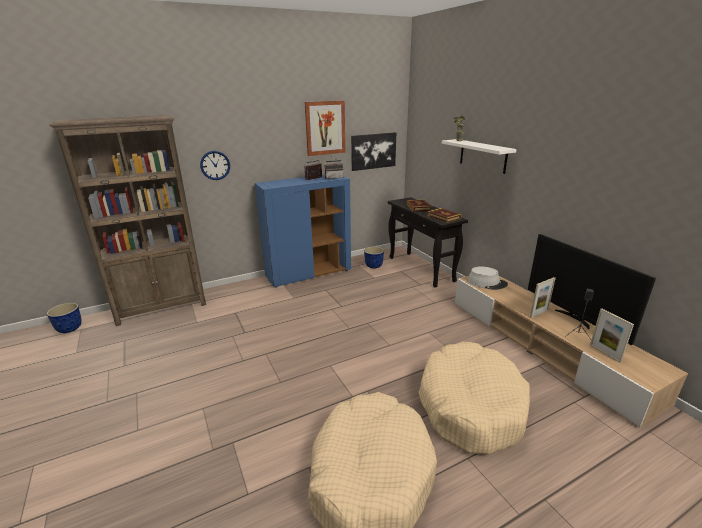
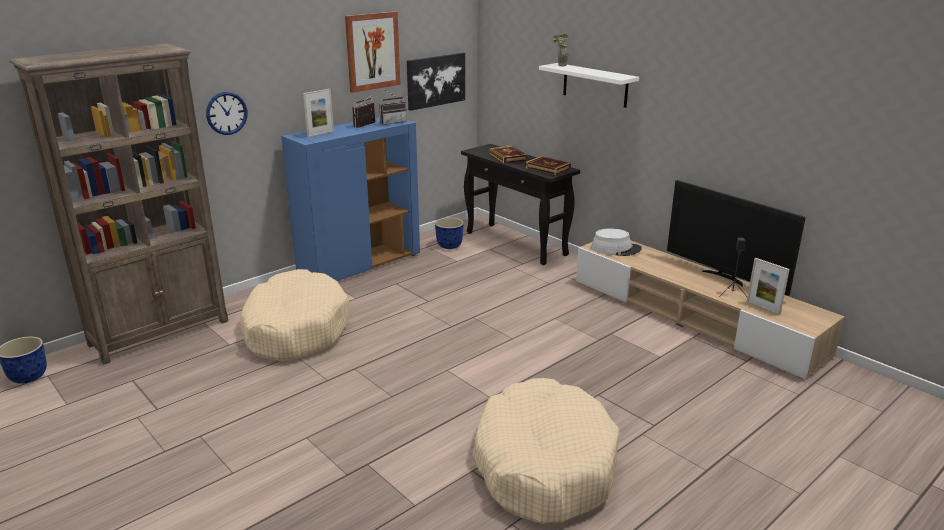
camera: 15 degrees left, 0 degrees up
(470, 405) = (629, 387): beige dog bed -> beige dog bed (295, 329)
(539, 314) = (685, 277): picture frame -> picture frame (320, 134)

